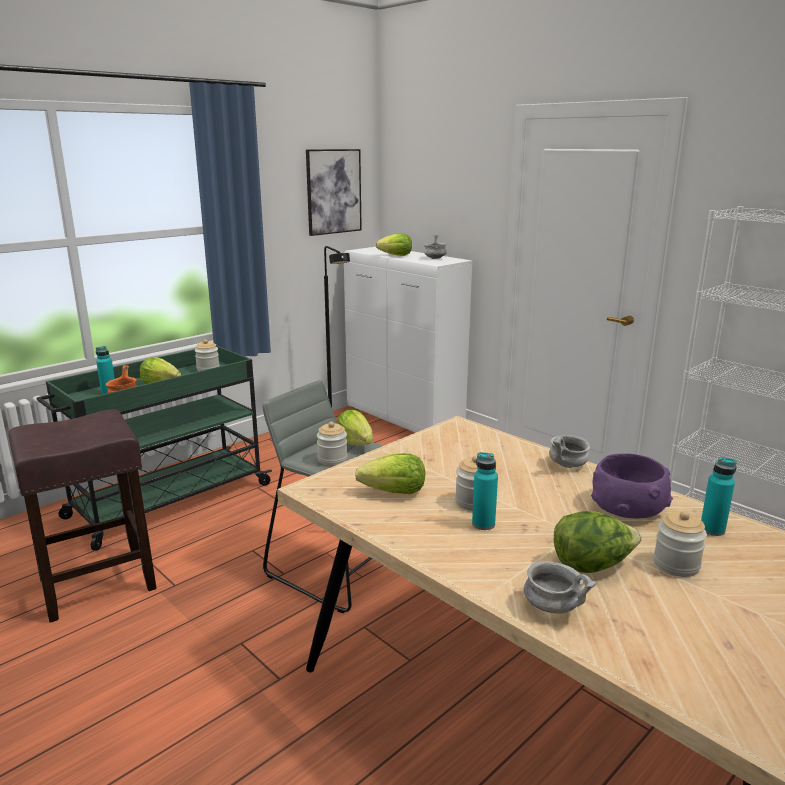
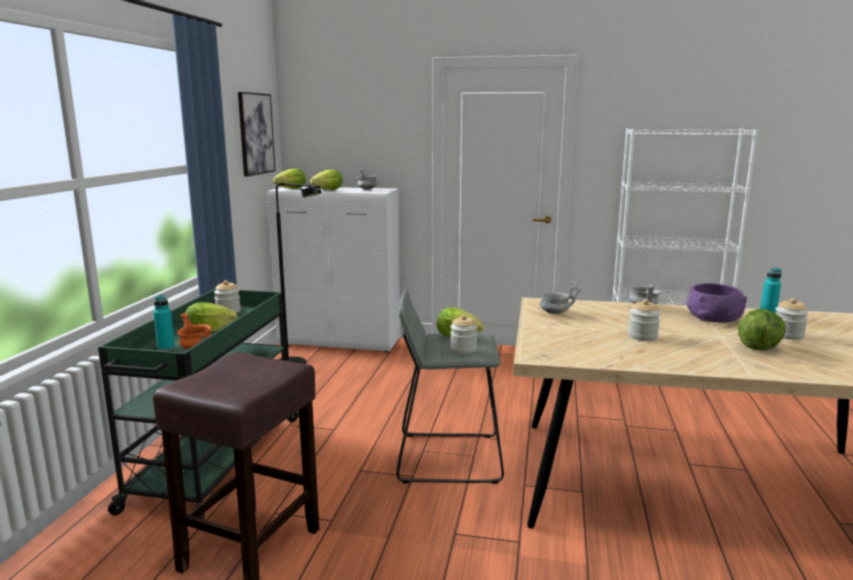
camera: 35 degrees left, 5 degrees down
(394, 492) = (590, 344): lettuce -> lettuce (291, 189)
(483, 524) = (672, 345): turquoise bottle -> none
(553, 607) = (786, 368): grey bowl -> grey bowl (555, 313)

